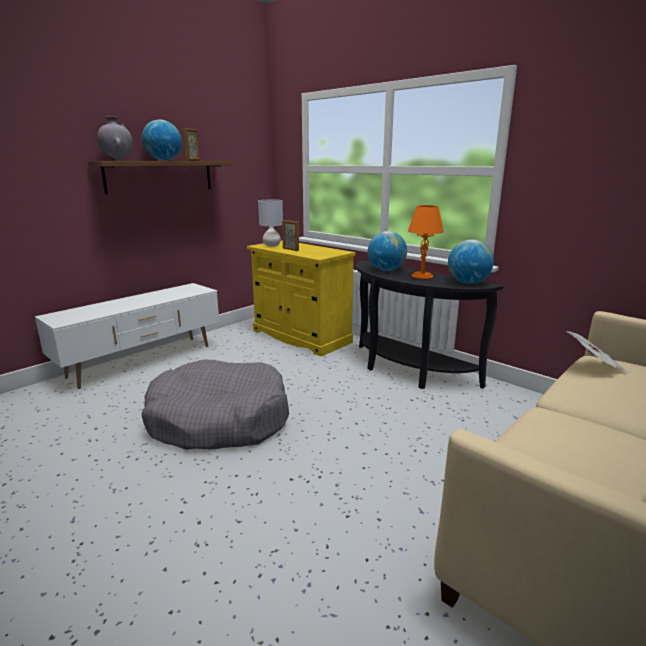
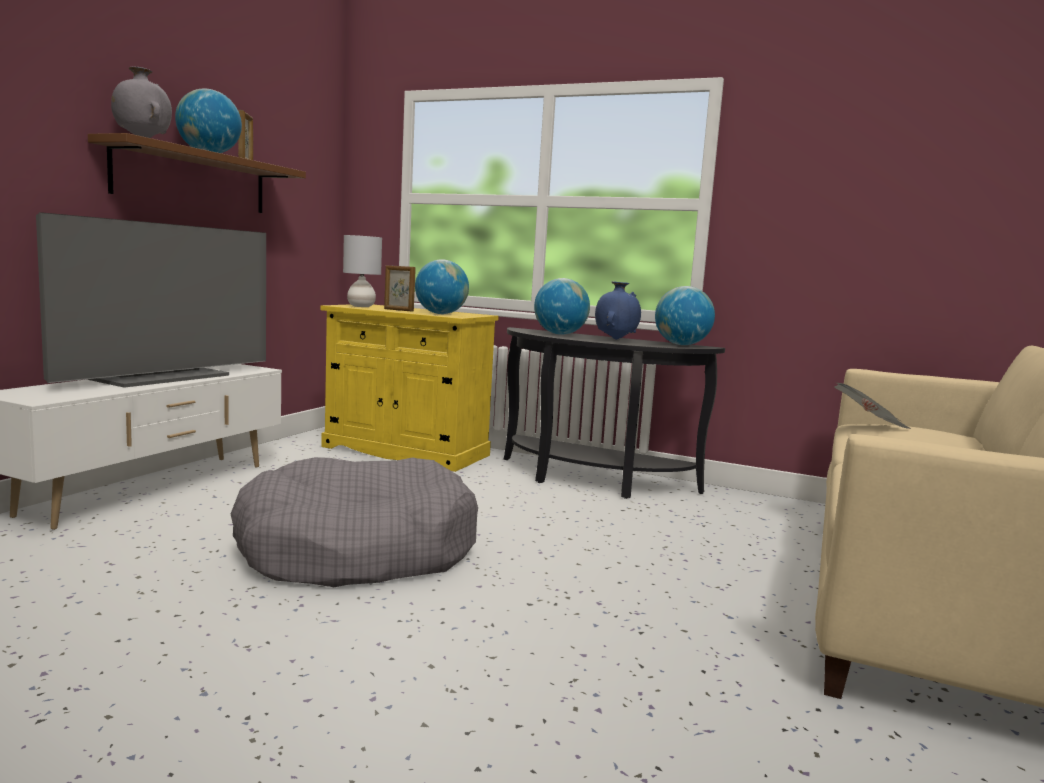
camera: 20 degrees left, 10 degrees down
(143, 299) = (163, 377): none -> television
(313, 253) = (440, 314): none -> globe
(422, 276) = (615, 339): orange table lamp -> blue vase

